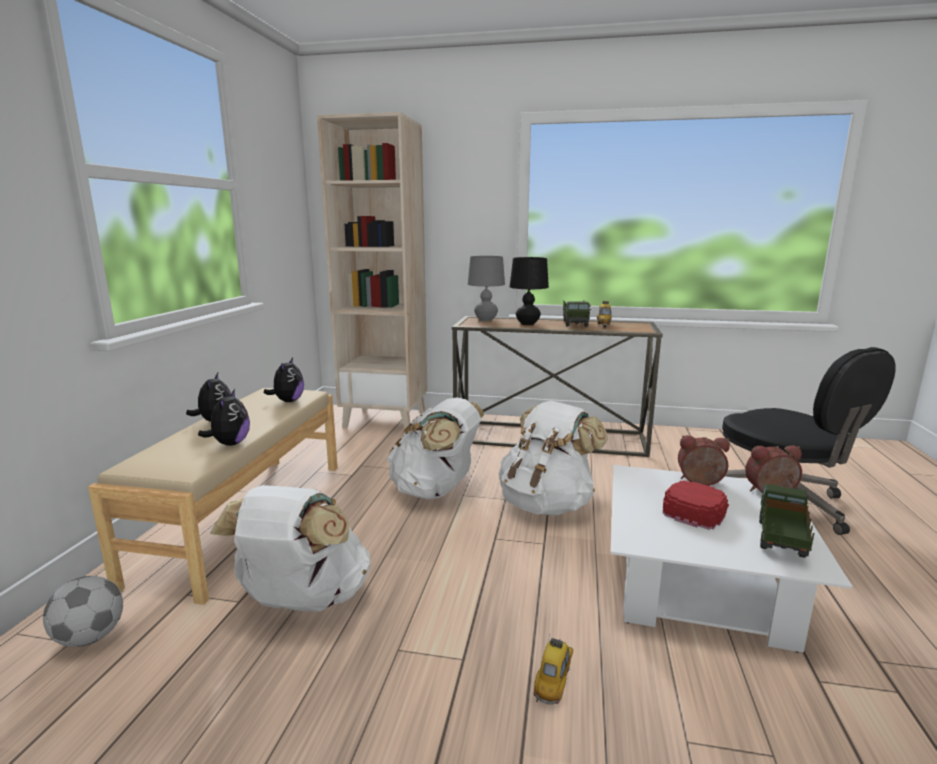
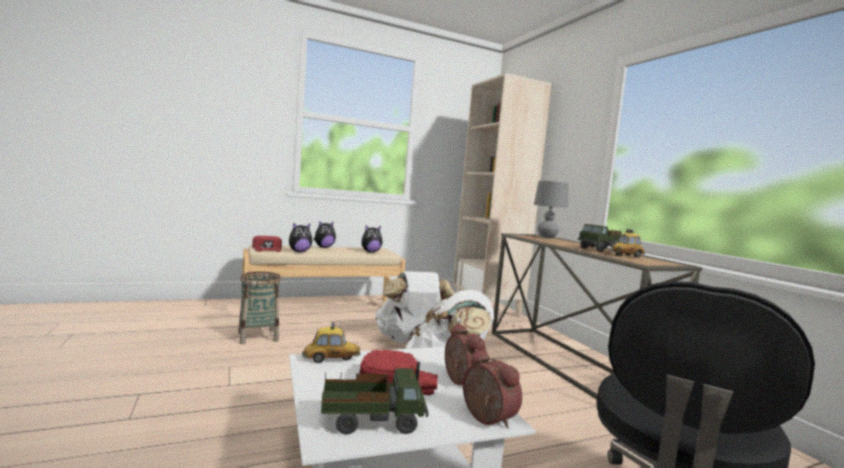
camera: 55 degrees right, 10 degrees down
(90, 638) = (208, 310): football -> none
(168, 463) = (267, 248): none -> red cap
(302, 601) = (258, 336): white backpack -> basket
(527, 324) = (563, 243): black table lamp -> none
(554, 680) = (220, 416): toy car -> toy car (331, 359)

